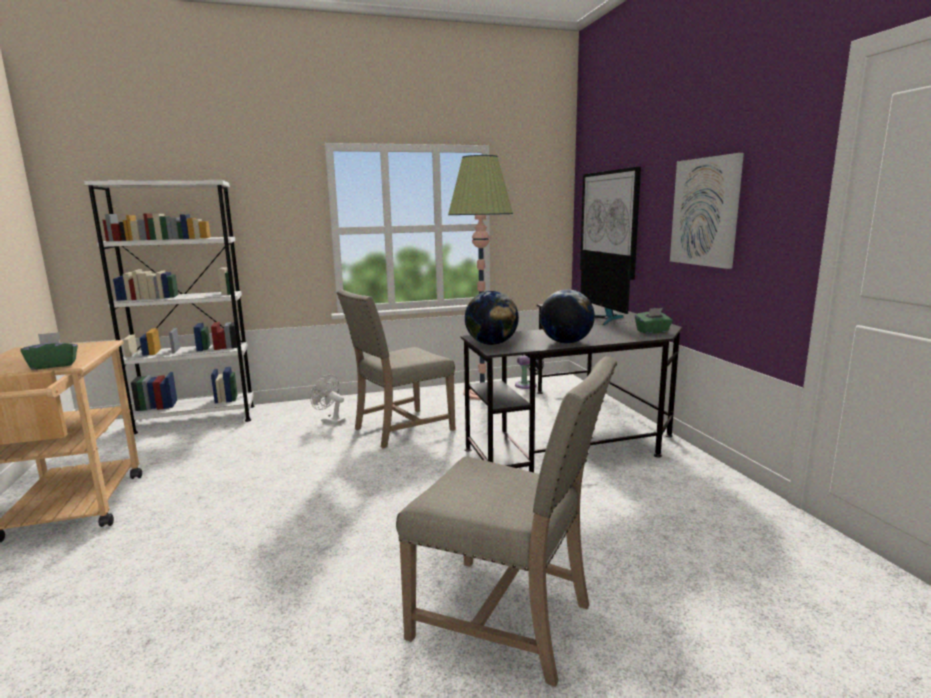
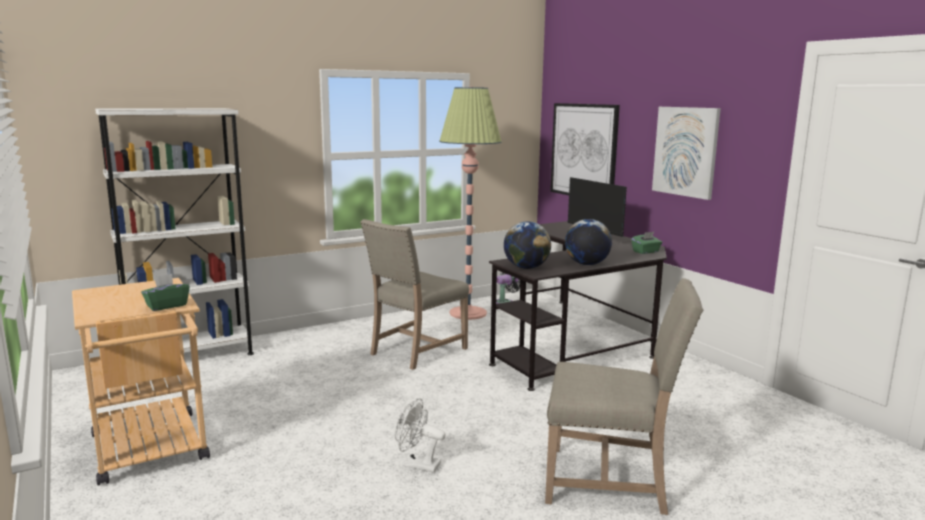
camera: 15 degrees left, 0 degrees up
(330, 421) = (338, 348): white fan -> white fan (417, 465)

